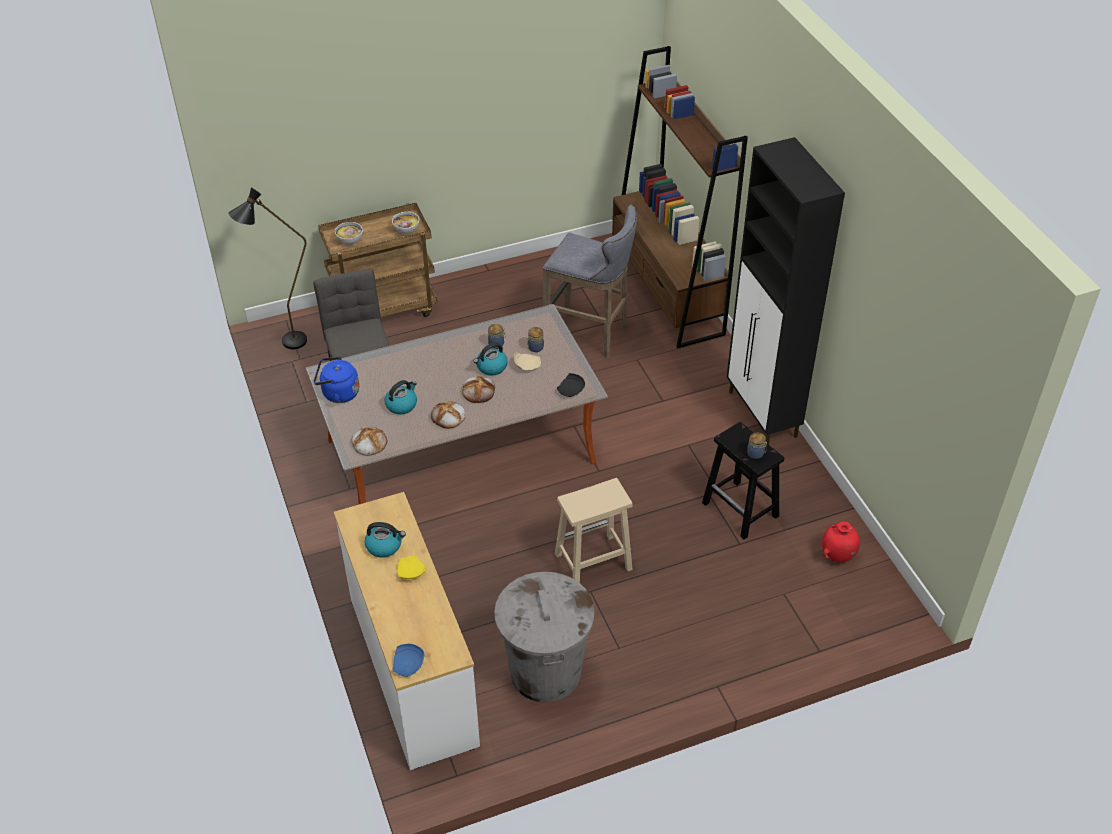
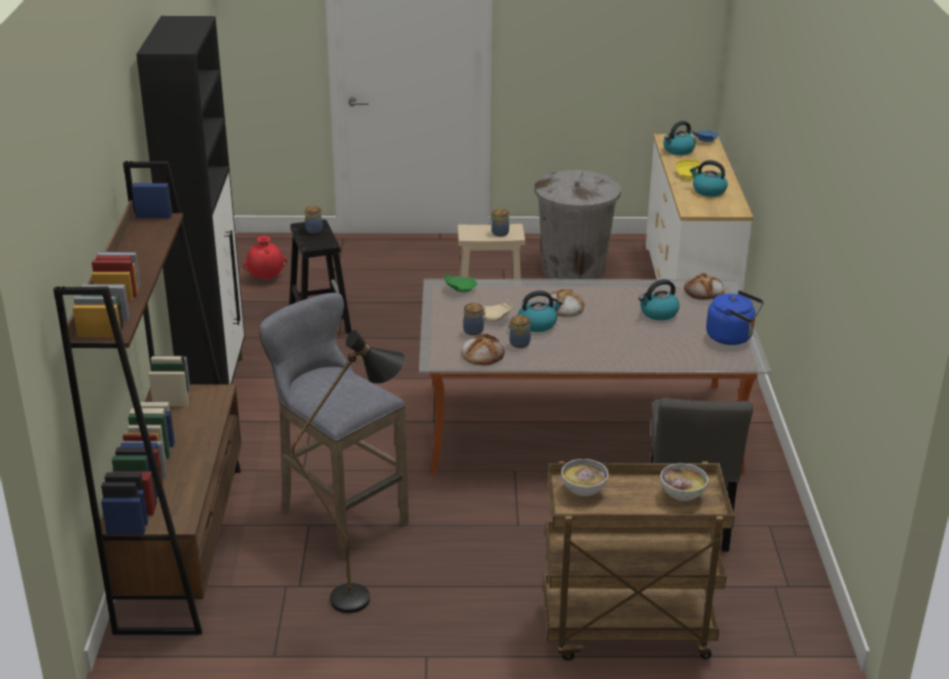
camera: 160 degrees left, 15 degrees down
(286, 345) = (797, 613): black floor lamp -> black floor lamp (365, 597)
(434, 627) = (678, 150): none -> kettle
(448, 417) = (608, 294): bread -> bread (482, 354)
(571, 390) = (460, 288): black plate -> green plate
(586, 500) = (499, 233): none -> jar

